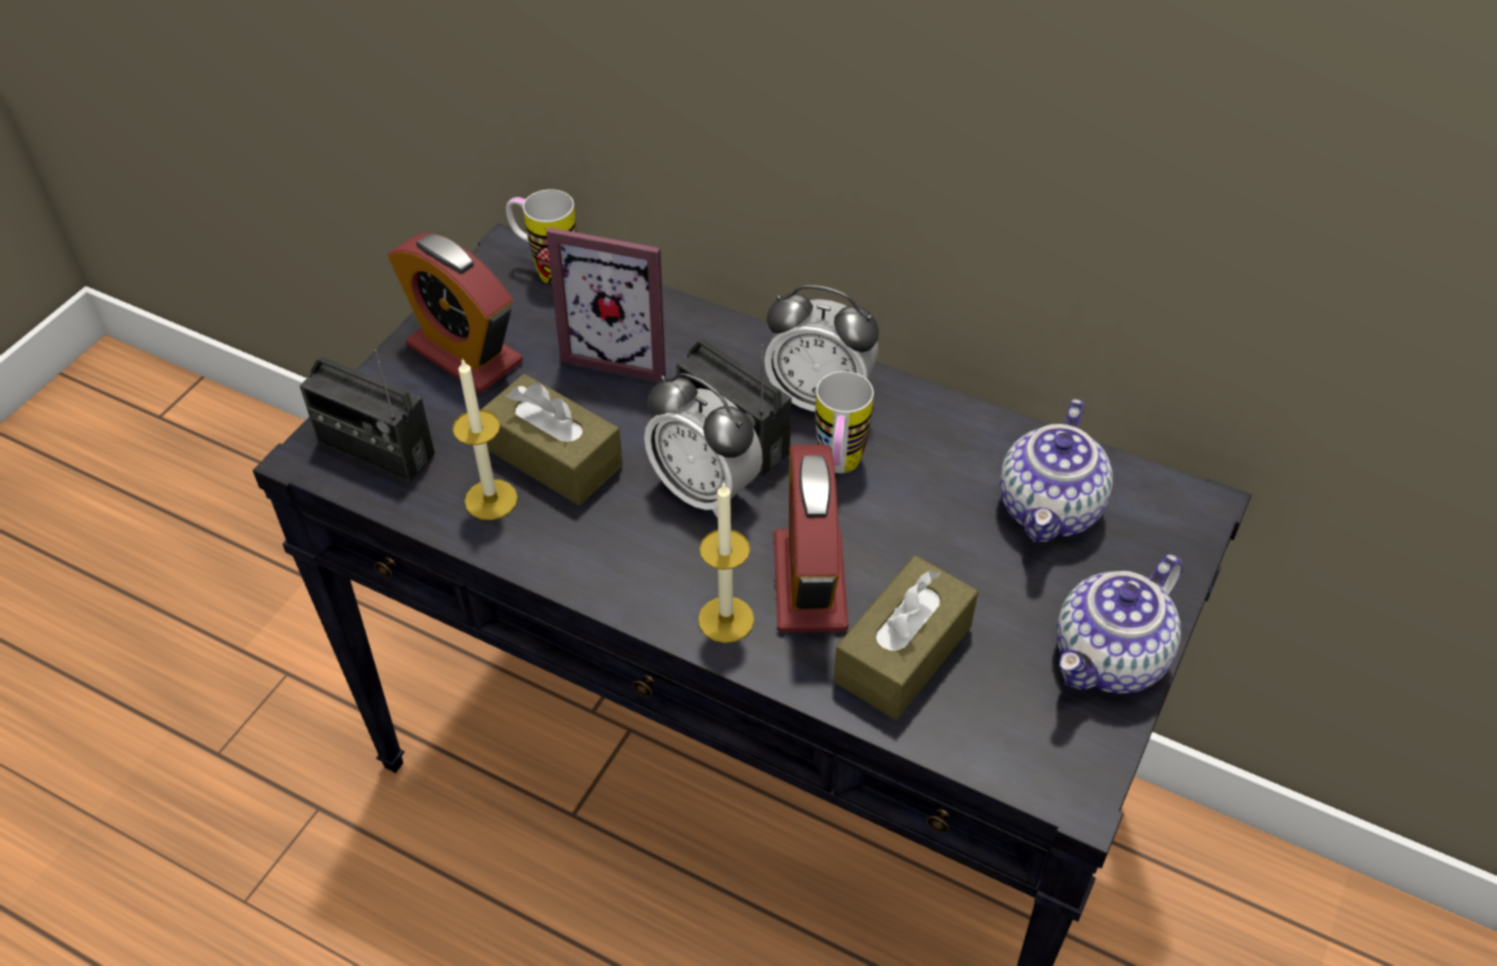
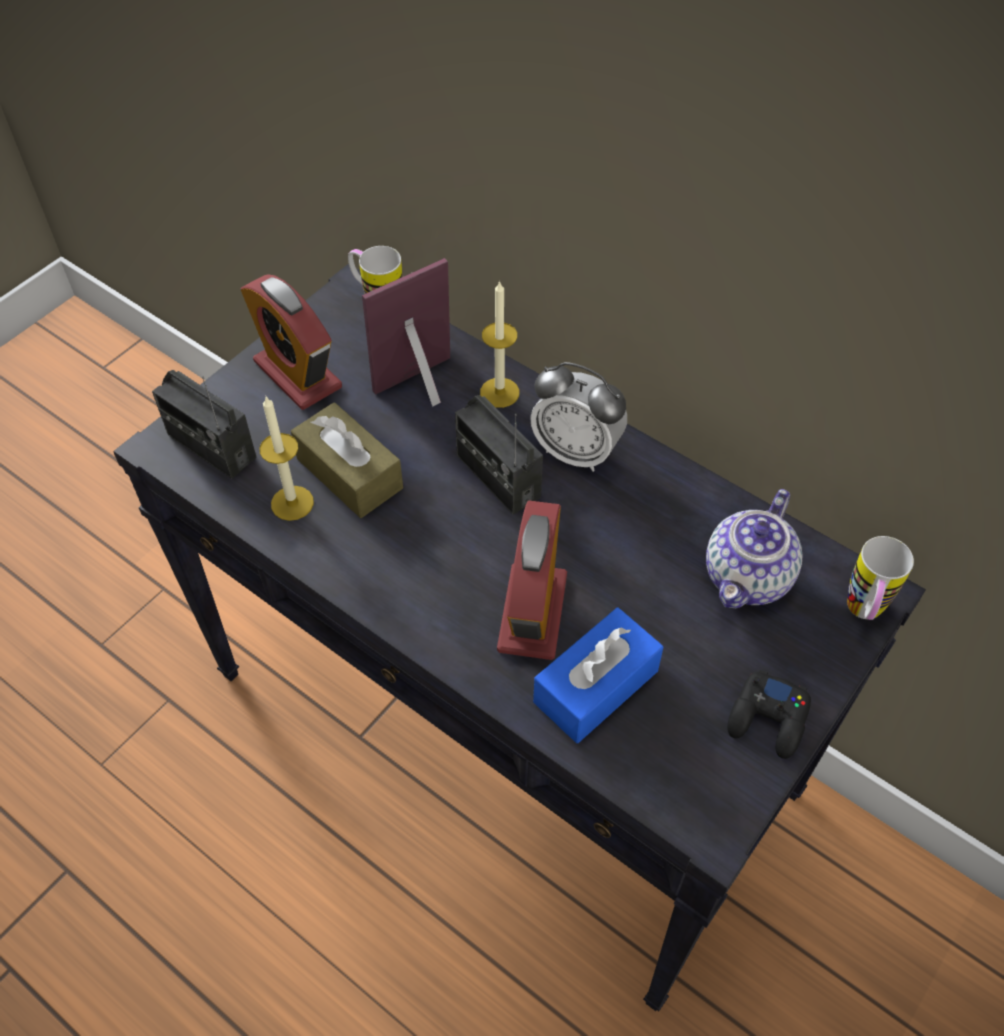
camera: 10 degrees right, 5 degrees up
(622, 351) = (424, 388): picture frame -> picture frame turned 120 degrees clockwise
(704, 490) = (464, 519): alarm clock -> none
(726, 619) = (457, 634): candle -> candle (499, 392)
(838, 469) = (578, 516): mug -> mug (862, 614)
(903, 653) = (596, 686): brown tissue box -> blue tissue box
(1110, 660) = (768, 719): teapot -> black game controller

